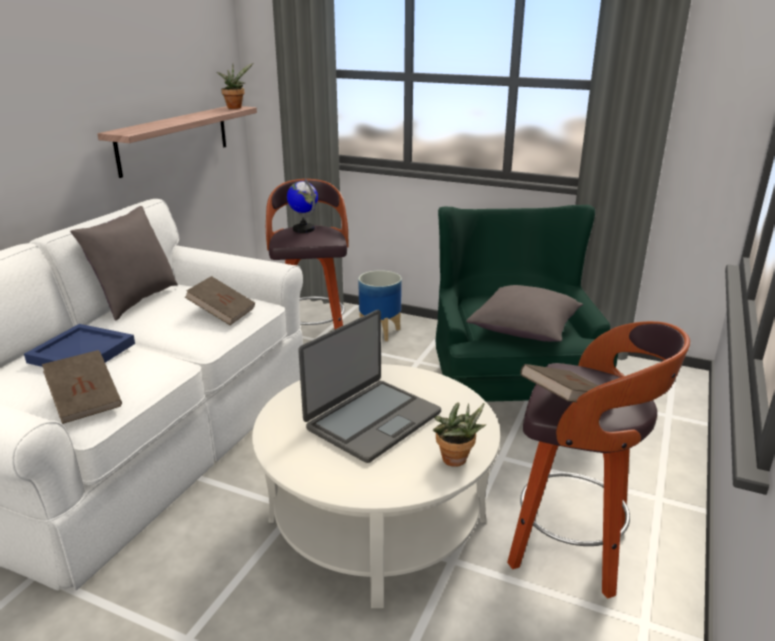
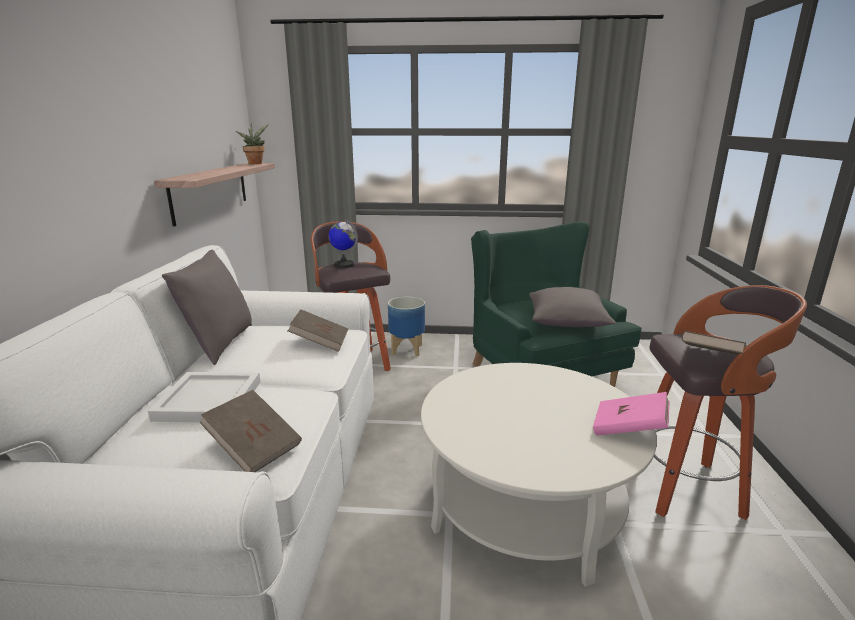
camera: 20 degrees left, 5 degrees down
(80, 353) = (207, 401): blue tray -> white tray
(372, 420) = (527, 410): laptop -> none
(456, 461) = (628, 429): potted plant -> pink book

